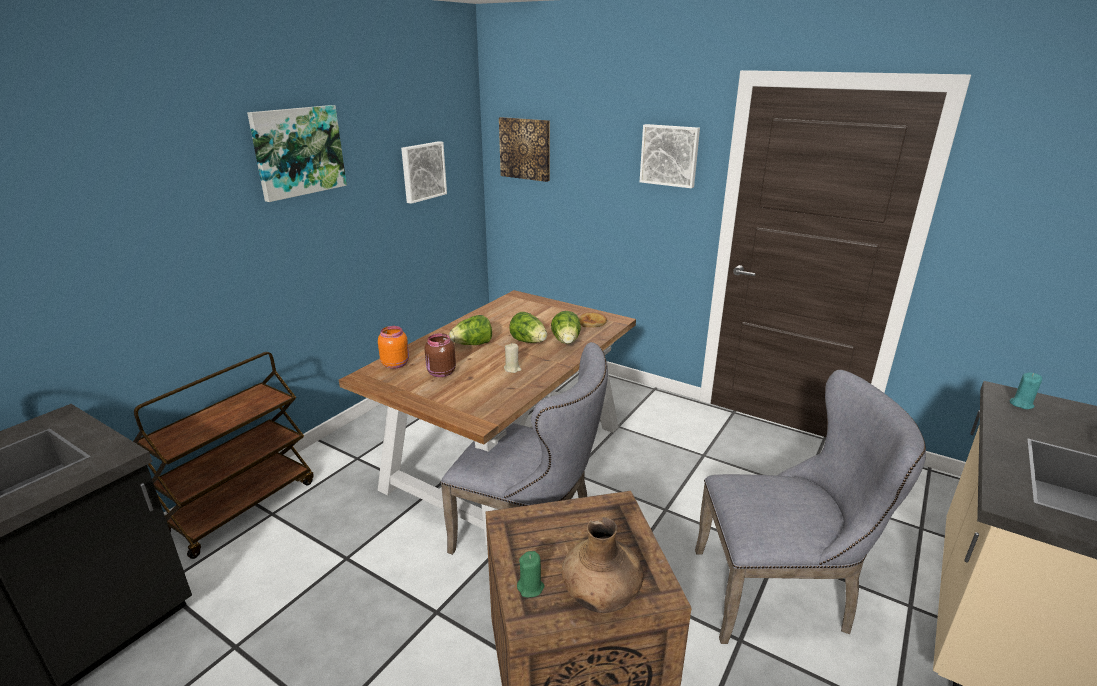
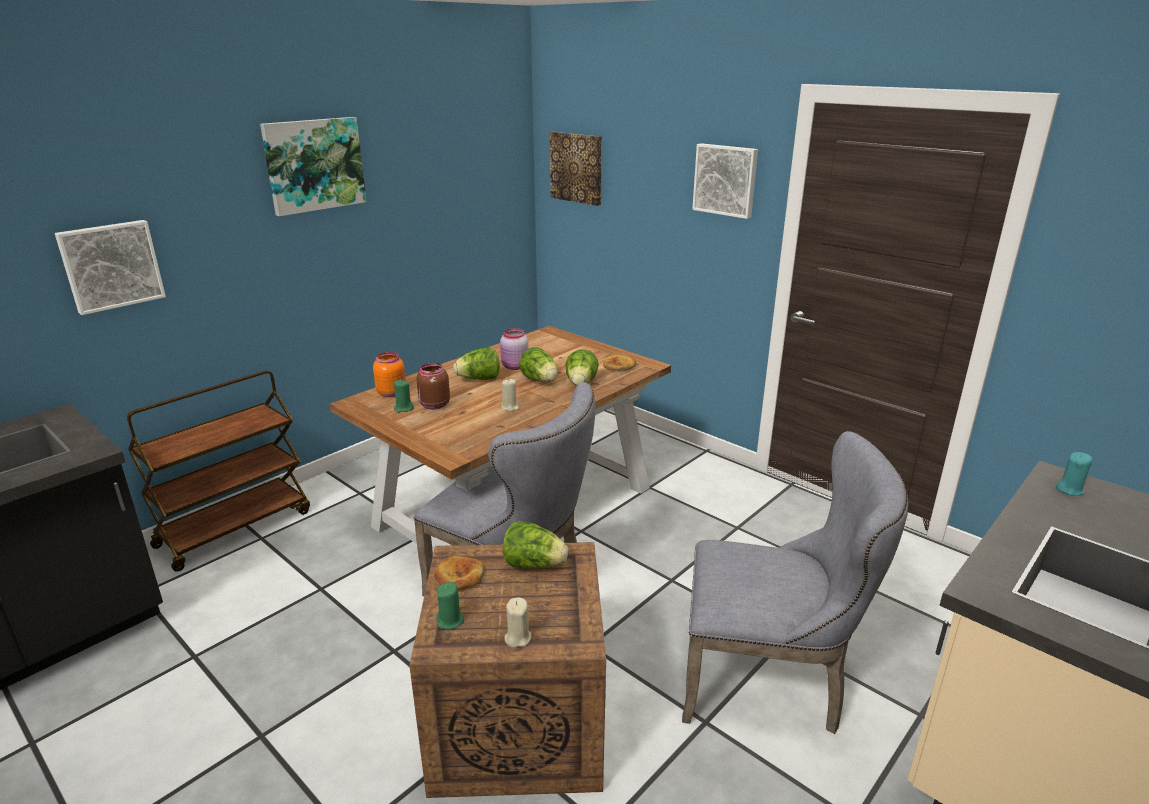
camera: 10 degrees right, 0 degrees up
(413, 378) = (403, 408): none -> green candle
(422, 171) = (458, 190): picture -> picture (111, 265)
(500, 330) = (514, 367): none -> pink jar
(521, 540) = (459, 576): none -> bread
(586, 519) = (534, 564): none -> lettuce
(601, 597) = (517, 638): brown vase -> beige candle

